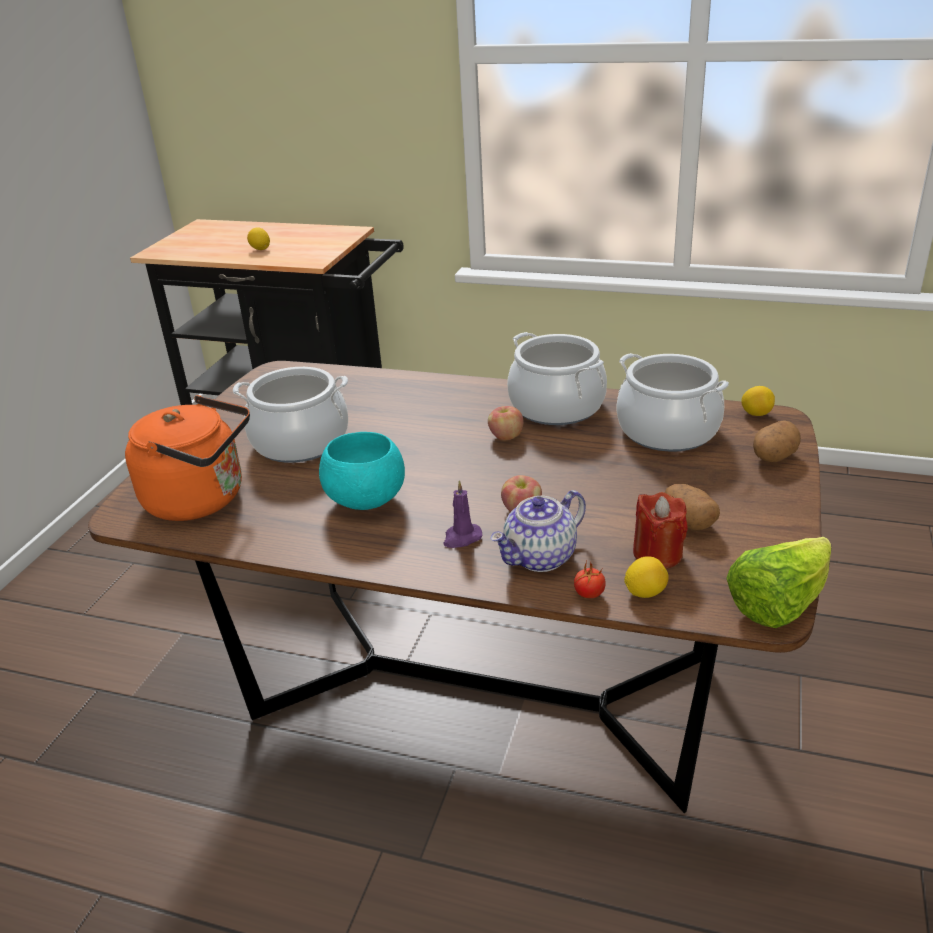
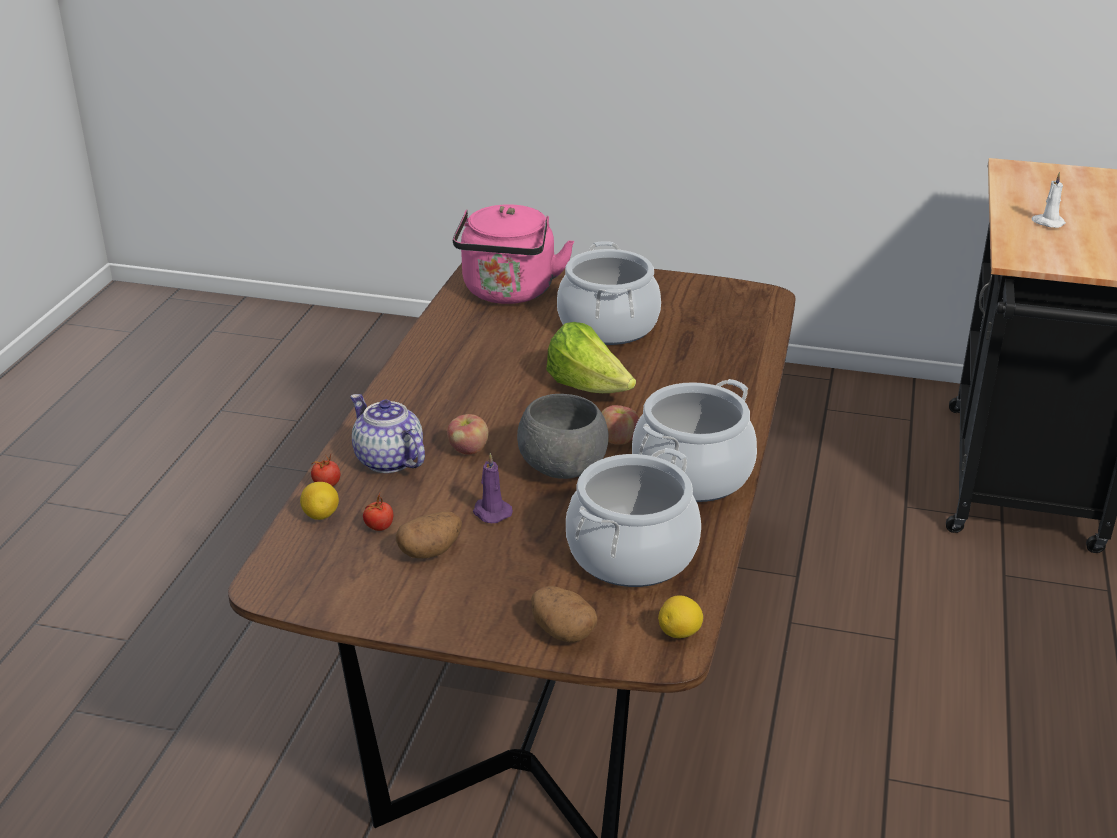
camera: 85 degrees right, 0 degrees up
(202, 499) = (508, 293): orange kettle -> pink kettle
(260, 249) = (1047, 222): lemon -> white candle
(365, 502) = (494, 367): turquoise bowl -> none
(461, 538) = (427, 418): purple candle -> purple candle (491, 512)
(553, 461) = (562, 470): none -> grey bowl
(657, 554) = (379, 527): red candle -> tomato
(778, 604) = (282, 593): lettuce -> lettuce (588, 388)

